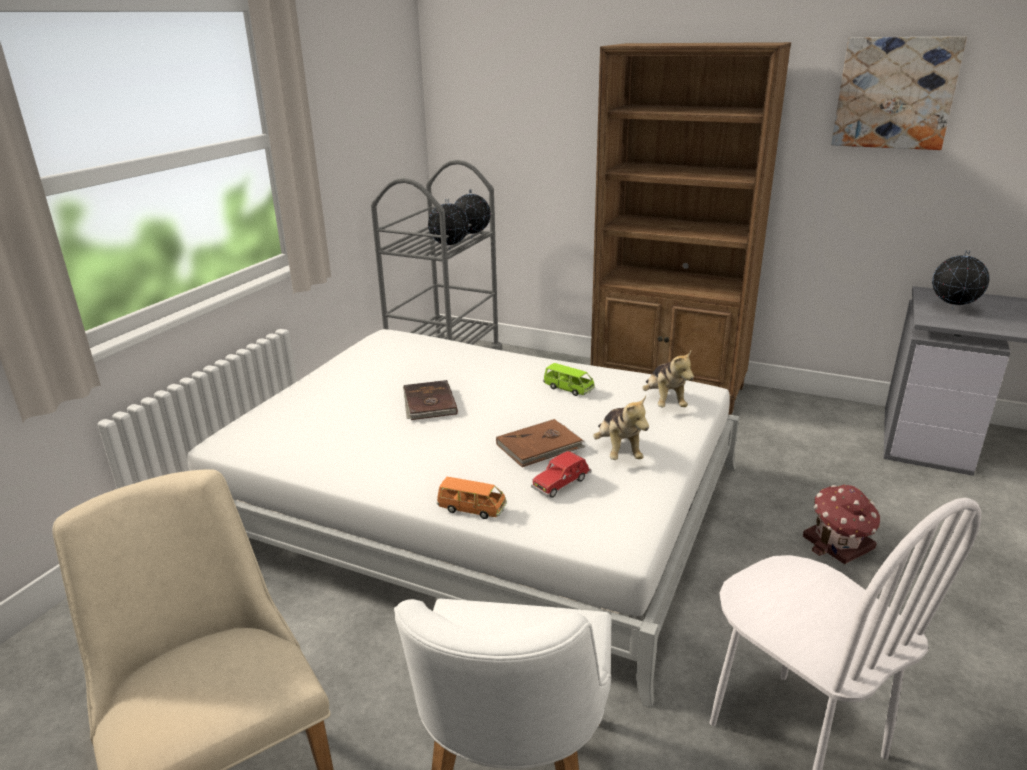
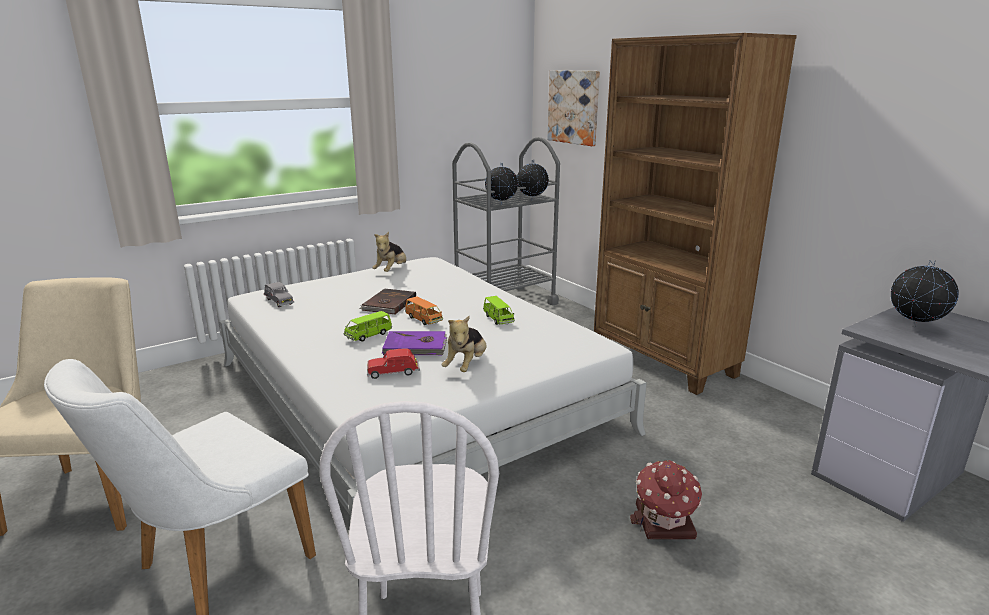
camera: 30 degrees right, 5 degrees down
(280, 438) = (279, 301): none -> grey toy car
(469, 449) = (368, 335): none -> green toy car
(472, 509) = (316, 369): orange toy car -> orange toy car (423, 319)
(540, 446) = (415, 347): brown book -> purple book
(664, 402) = (557, 345): plush toy -> plush toy (391, 271)
(895, 93) = (898, 86): picture -> picture (574, 107)

